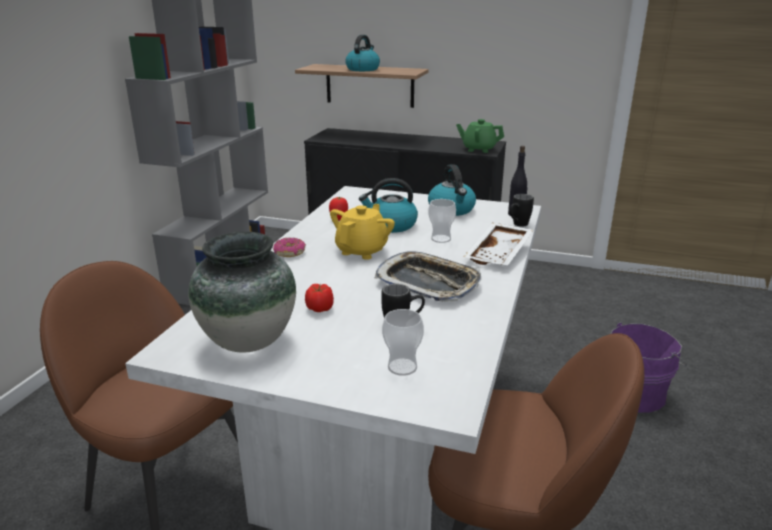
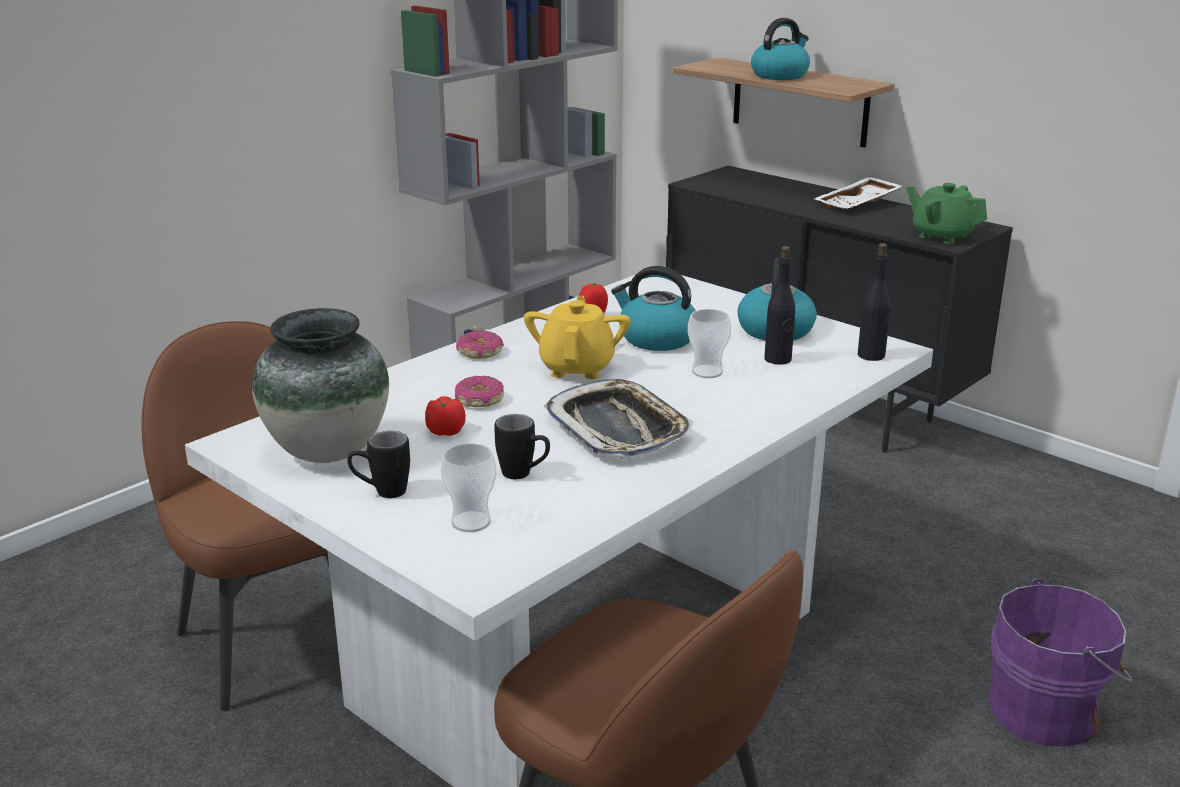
camera: 25 degrees right, 0 degrees up
(321, 283) = (479, 400): none -> donut
(362, 251) = (577, 368): yellow teapot -> yellow teapot turned 45 degrees counterclockwise
(471, 225) = (778, 359): none -> black bottle
(500, 254) = (770, 410): white tray -> white tray (858, 204)
(517, 225) = (852, 373): black mug -> black mug (381, 493)

